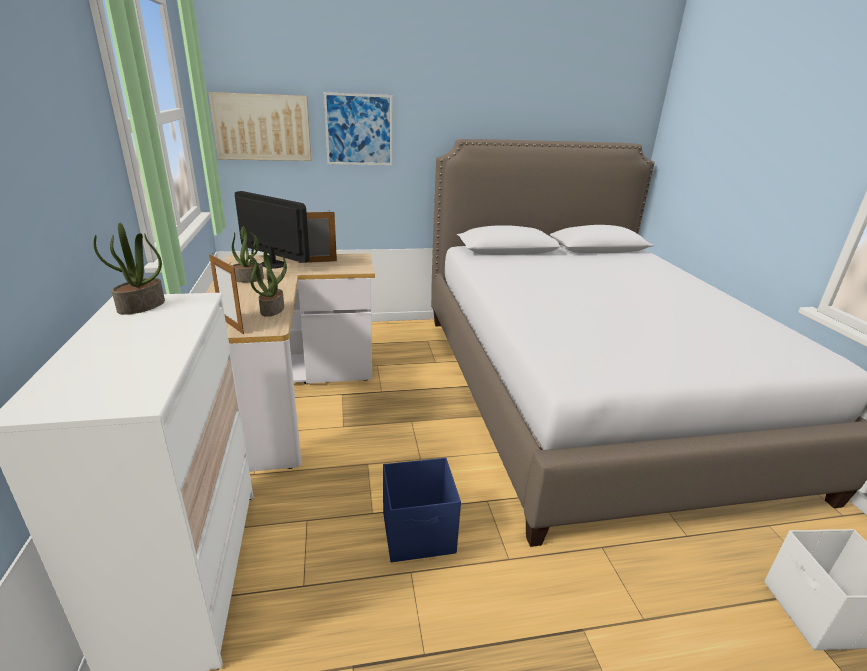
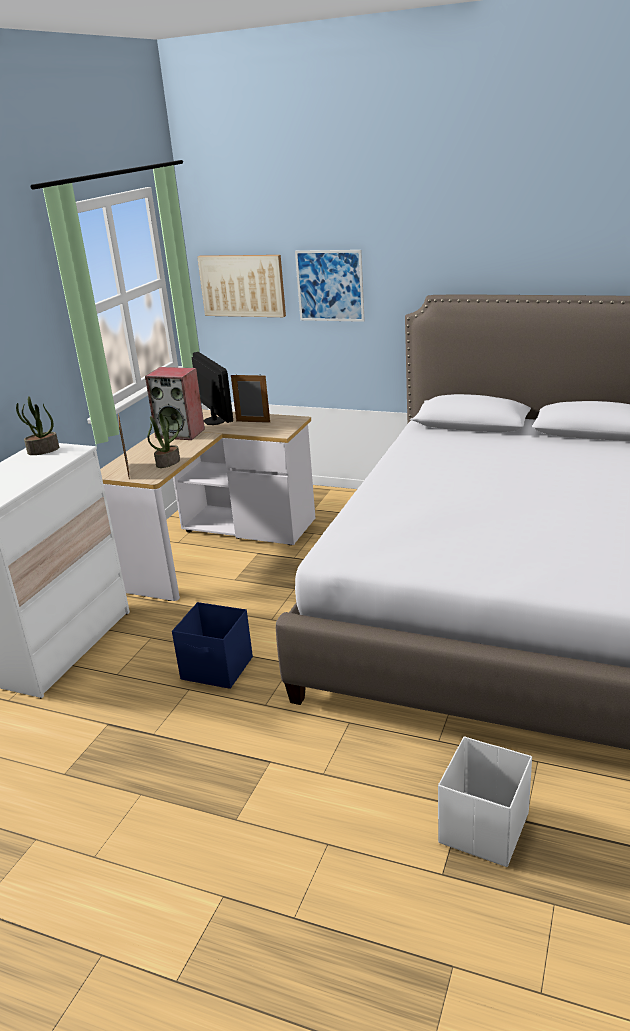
camera: 35 degrees right, 0 degrees up
(249, 279) = (181, 433): potted plant -> speaker

